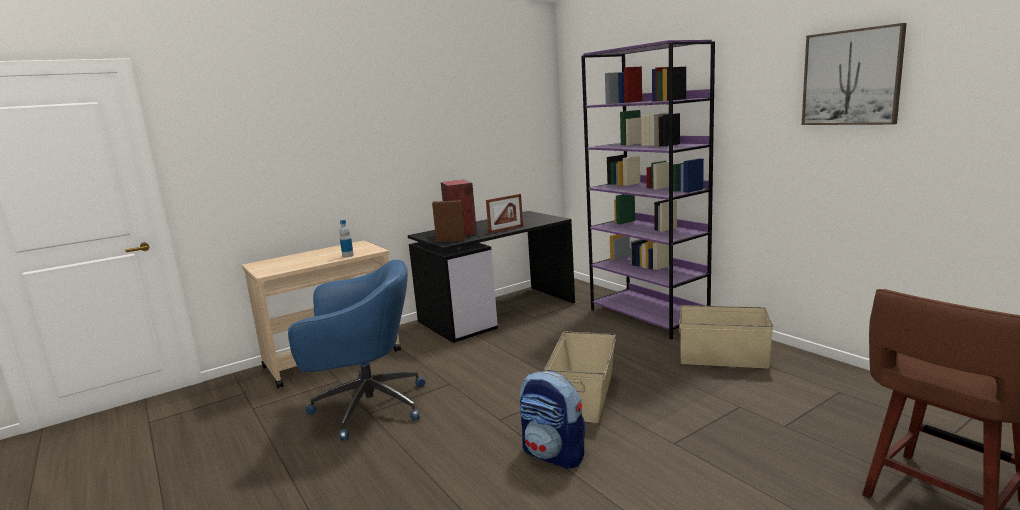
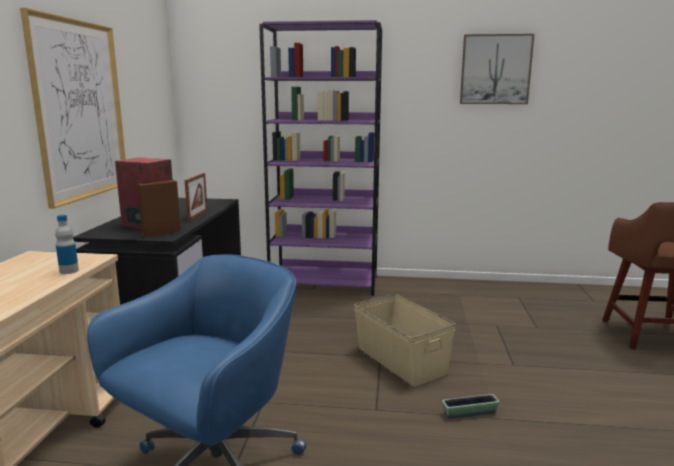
camera: 50 degrees left, 0 degrees up
(430, 144) = (80, 110): none -> picture
(554, 454) = (469, 413): backpack -> planter
(723, 358) = (429, 298): beige storage box -> none

